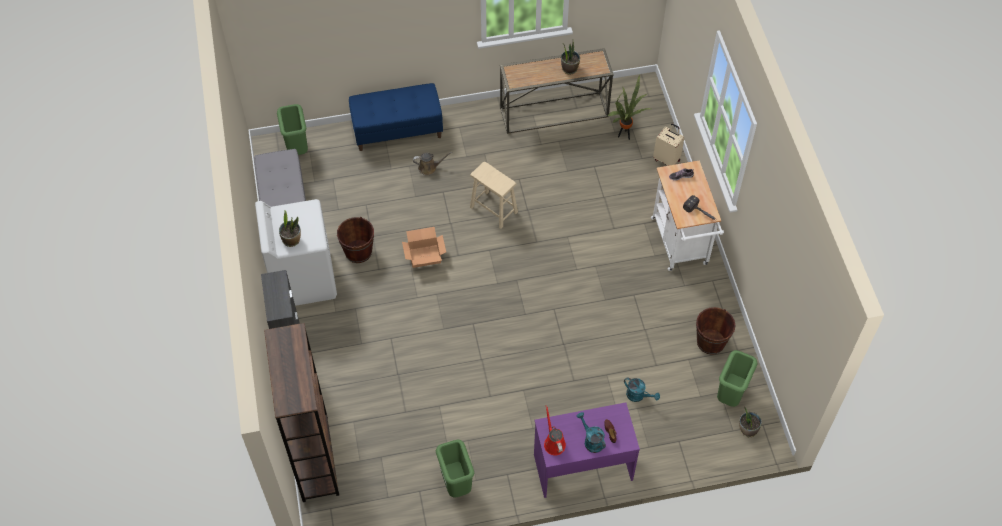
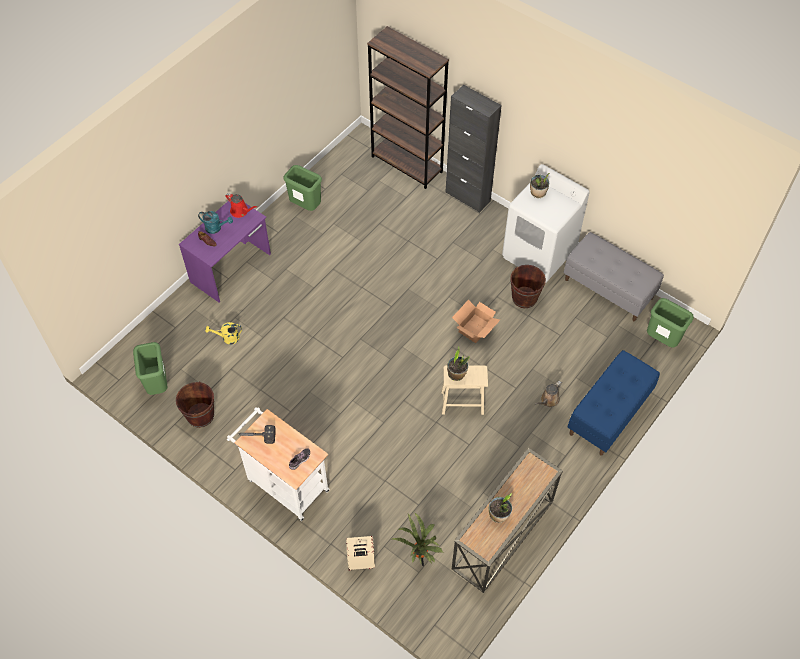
camera: 140 degrees right, 0 degrees up
(638, 396) = (227, 338): turquoise watering can -> yellow watering can
(747, 430) = (128, 368): potted plant -> potted plant (456, 374)

